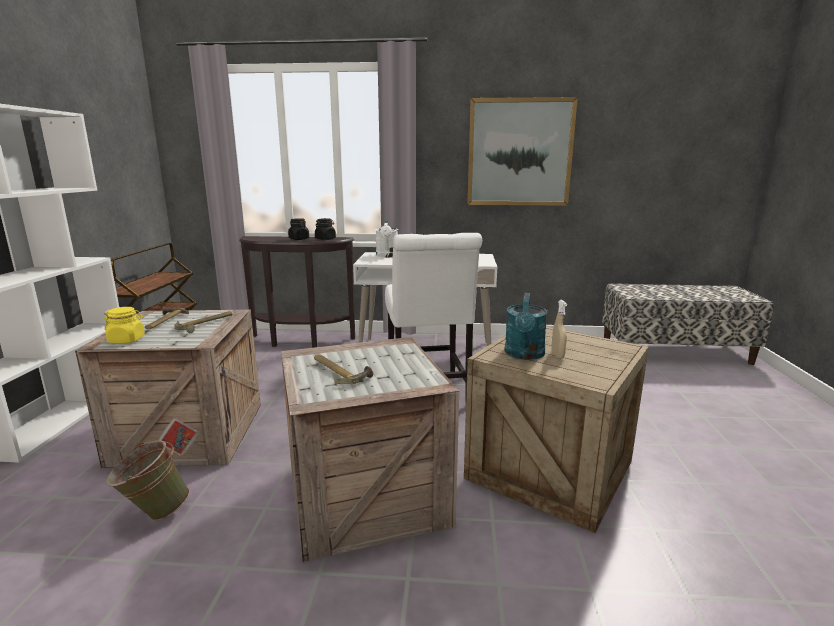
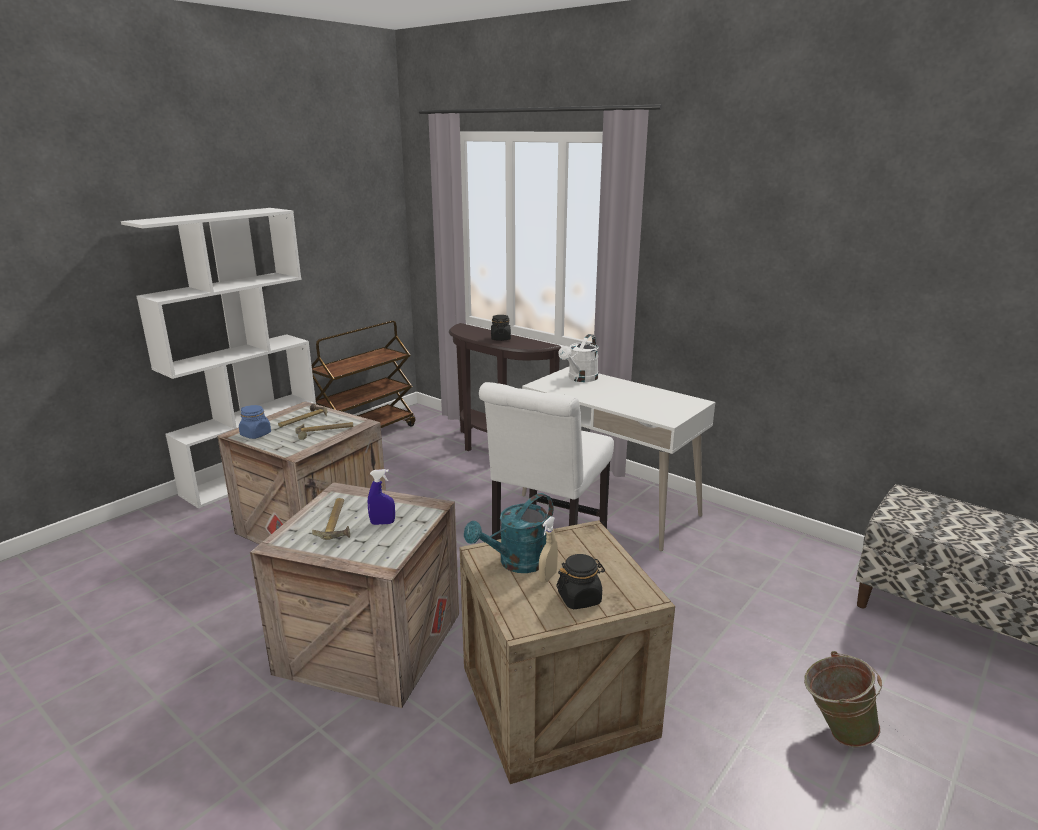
camera: 35 degrees right, 5 degrees up
(127, 340) = (256, 434): yellow jar -> blue jar
(153, 513) = (229, 587): green bucket -> green bucket (834, 731)
(325, 239) = (526, 343): black jar -> black jar (579, 598)
(380, 362) = (382, 523): none -> blue spray bottle
(519, 153) = (781, 265): picture -> none

